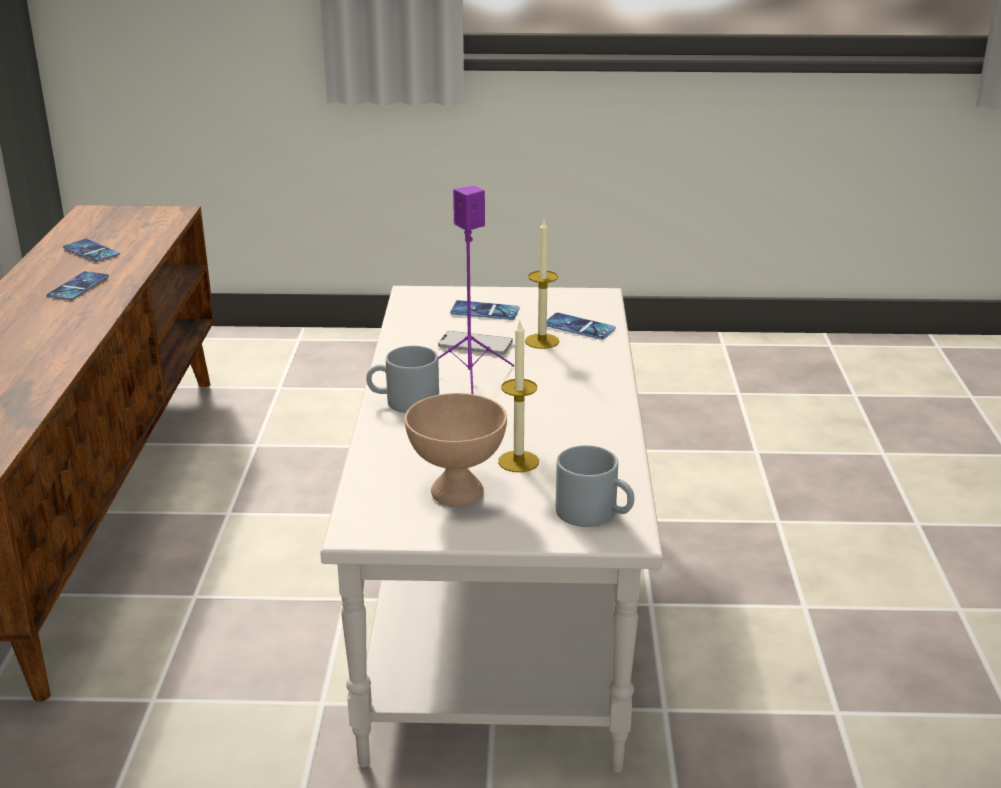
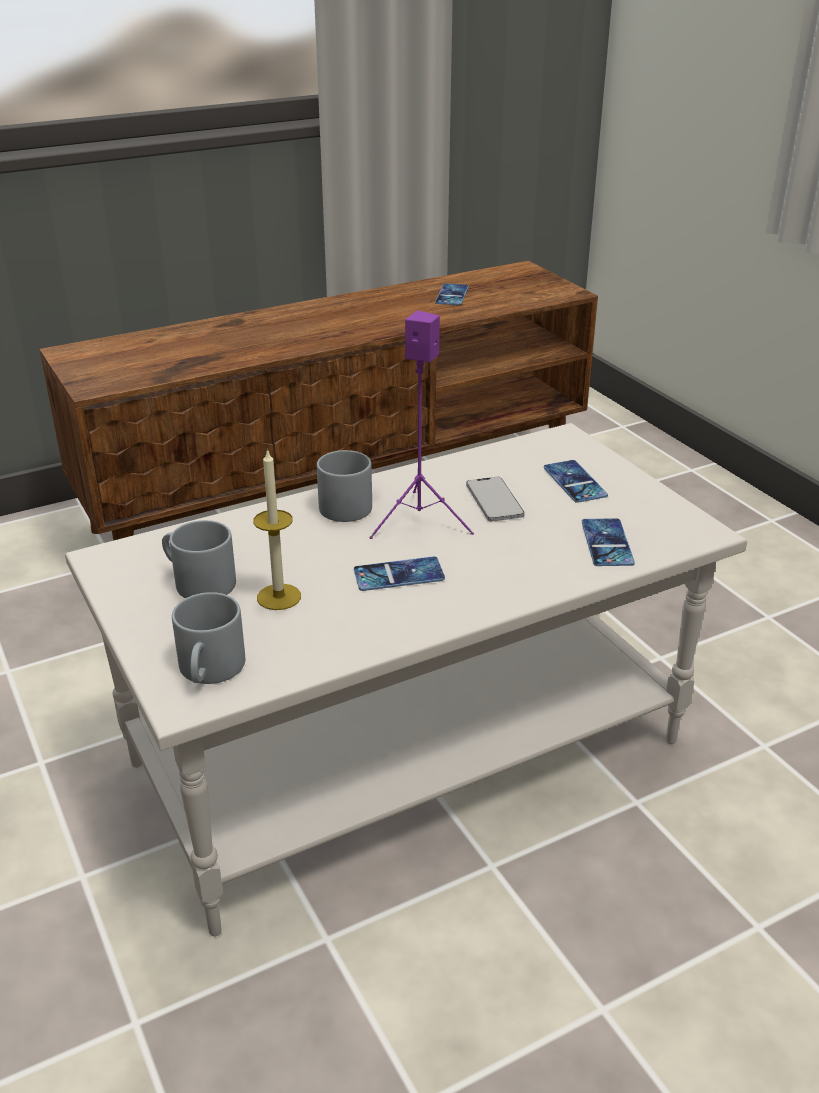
camera: 60 degrees right, 5 degrees up
(78, 286) = (386, 314): phone -> phone (398, 575)
(455, 492) = (197, 582): beige bowl -> grey mug
(542, 341) = (546, 532): candle -> none

